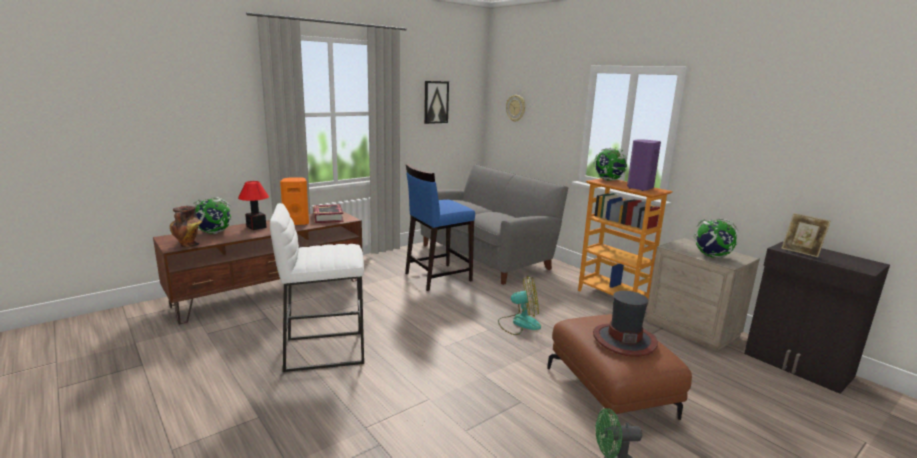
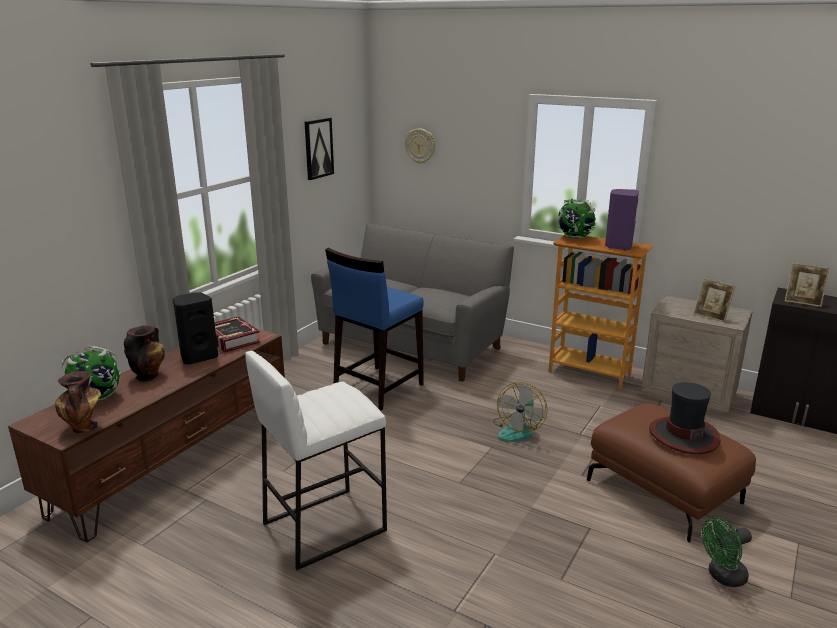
camera: 20 degrees left, 5 degrees up
(256, 227) = (148, 376): table lamp -> vase
(296, 223) = (198, 357): orange speaker -> black speaker
(519, 323) = (518, 430): fan -> fan turned 135 degrees clockwise
(711, 256) = (711, 316): globe -> picture frame

